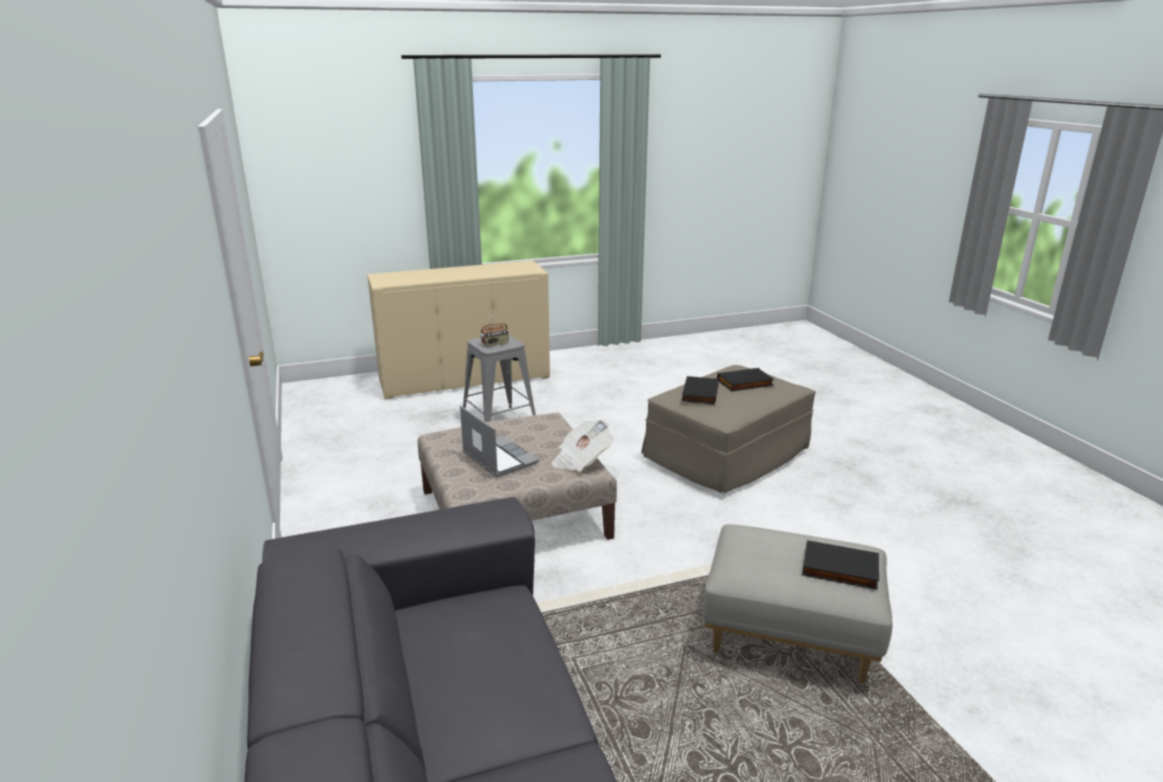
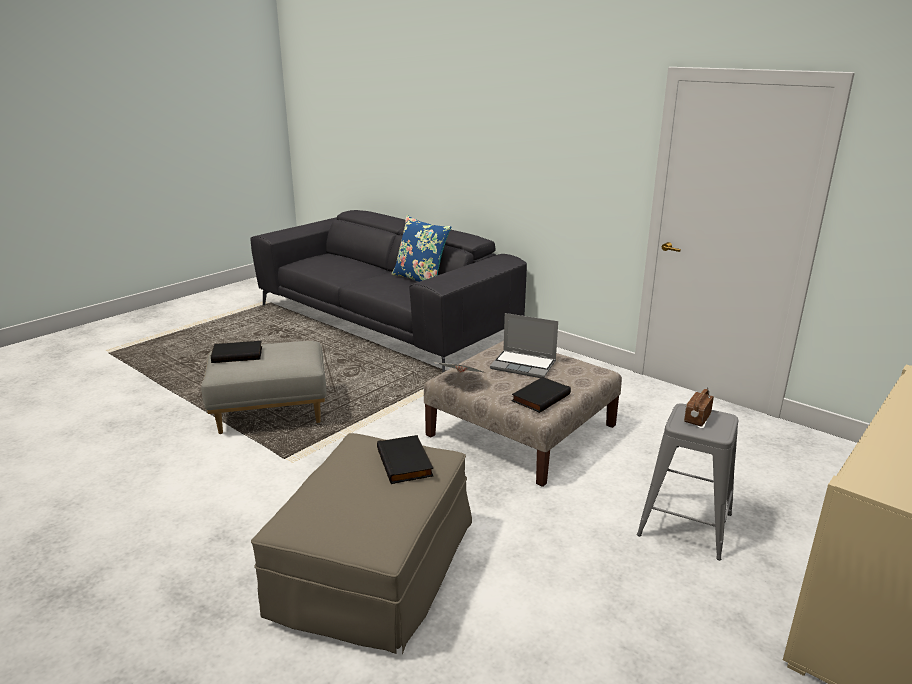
camera: 150 degrees right, 0 degrees up
(413, 675) = (420, 279): none -> blue pillow
(745, 383) = (355, 500): black book -> black book (540, 397)

